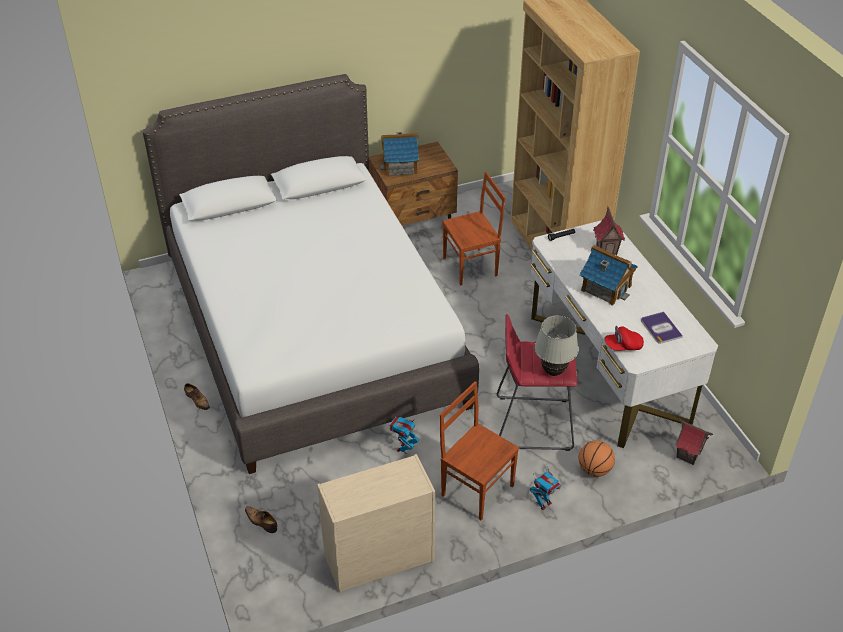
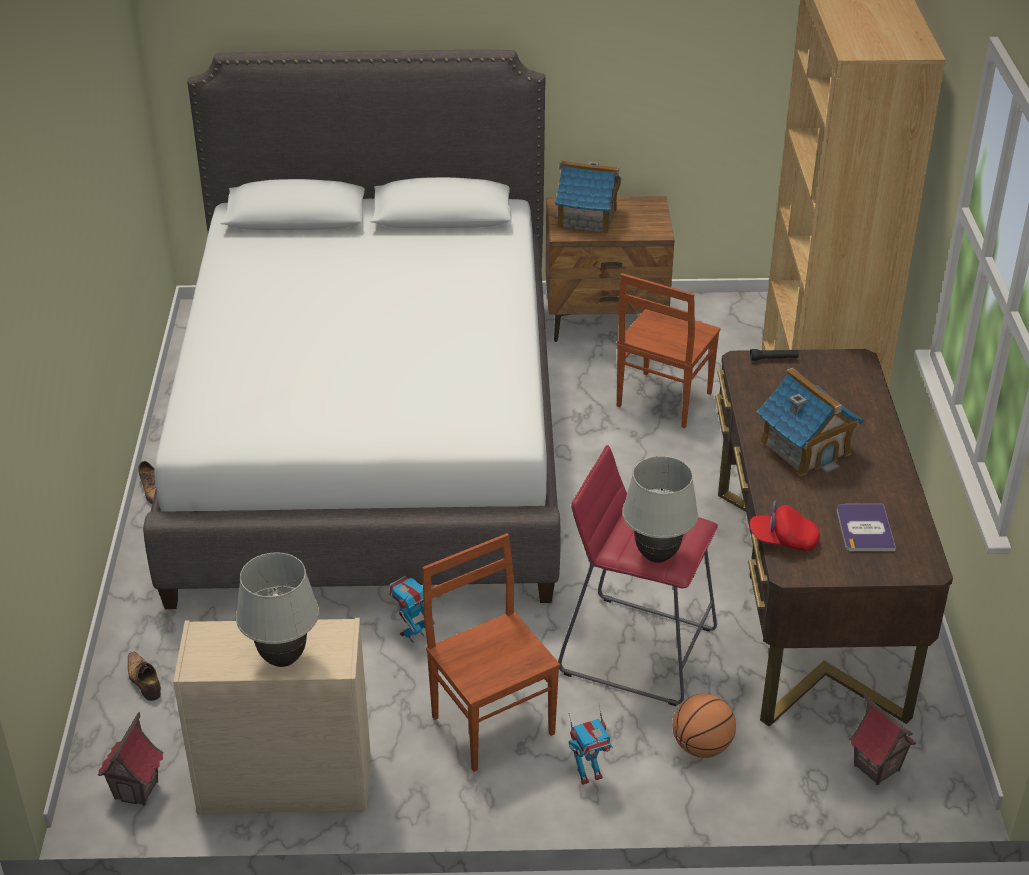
camera: 20 degrees right, 5 degrees down
(387, 491) = (282, 659): none -> white table lamp
(471, 267) = (662, 400): brown chair -> brown chair turned 120 degrees clockwise
(607, 250) = (839, 393): toy house -> toy house (137, 790)
(607, 368) = (807, 598): white desk -> brown desk

